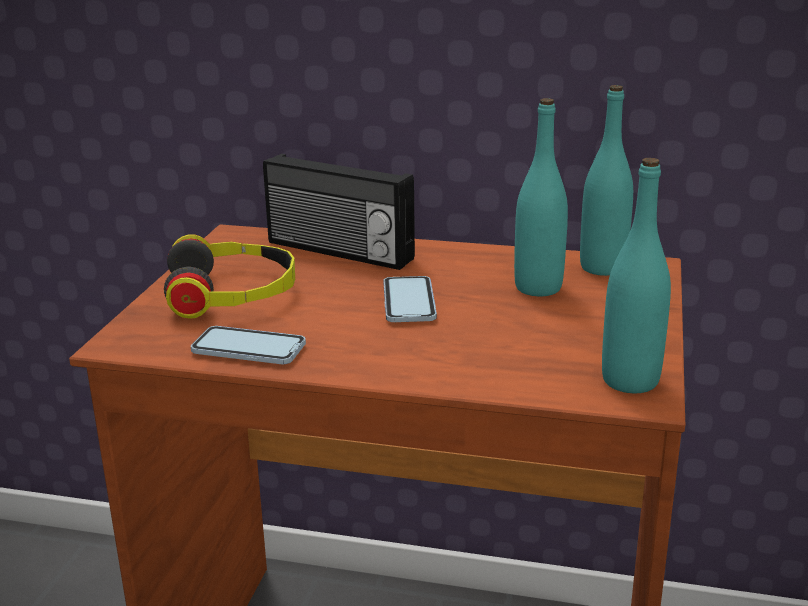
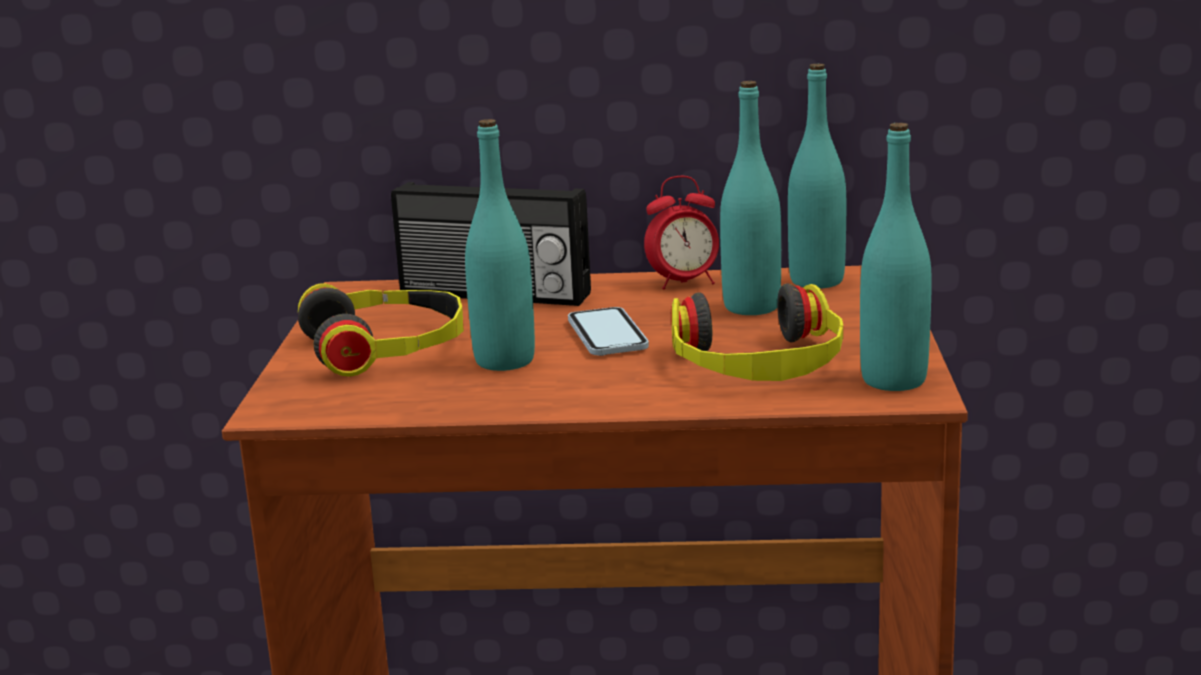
camera: 10 degrees left, 5 degrees down
(248, 349) = (441, 398): phone -> none
(316, 318) = (504, 361): none -> turquoise bottle
(493, 257) = (684, 283): none -> alarm clock
(521, 347) = (759, 363): none -> headphones

